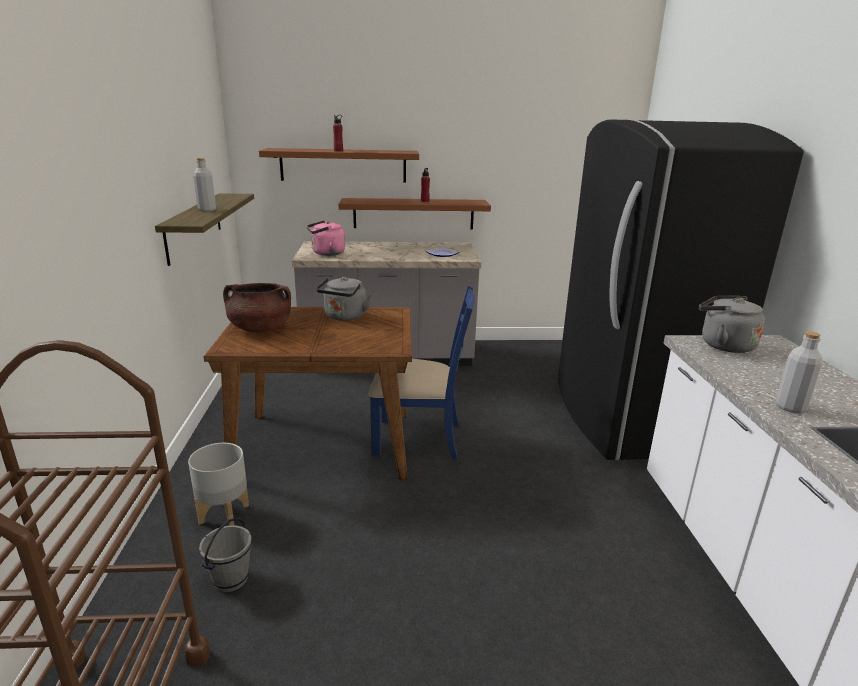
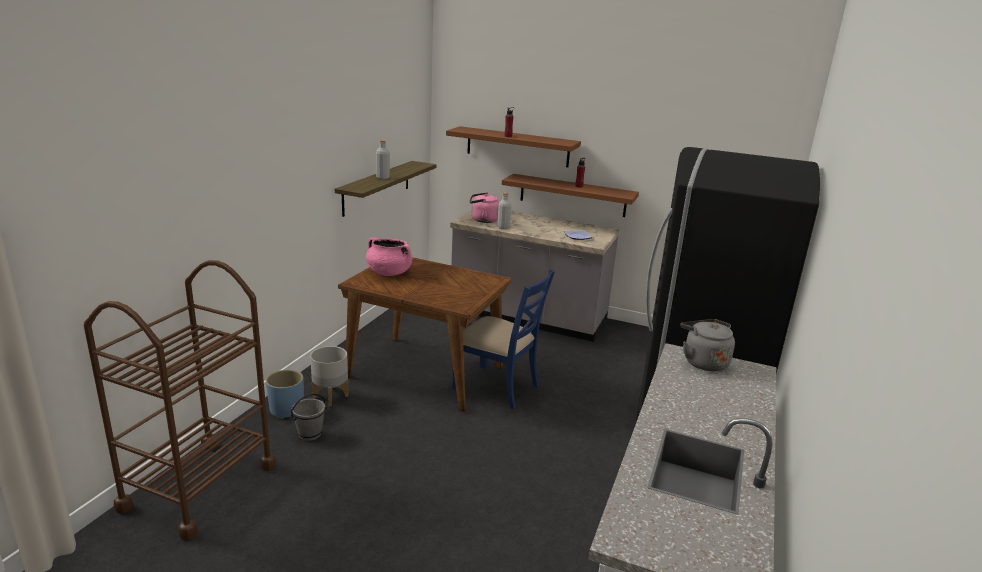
camera: 25 degrees right, 0 degrees up
(171, 554) = (286, 410): none -> blue planter
(260, 329) = (388, 273): brown cooking pot -> pink cooking pot
(344, 317) = (454, 276): grey kettle -> none
(790, 407) = (674, 414): grey bottle -> grey bottle (503, 227)

